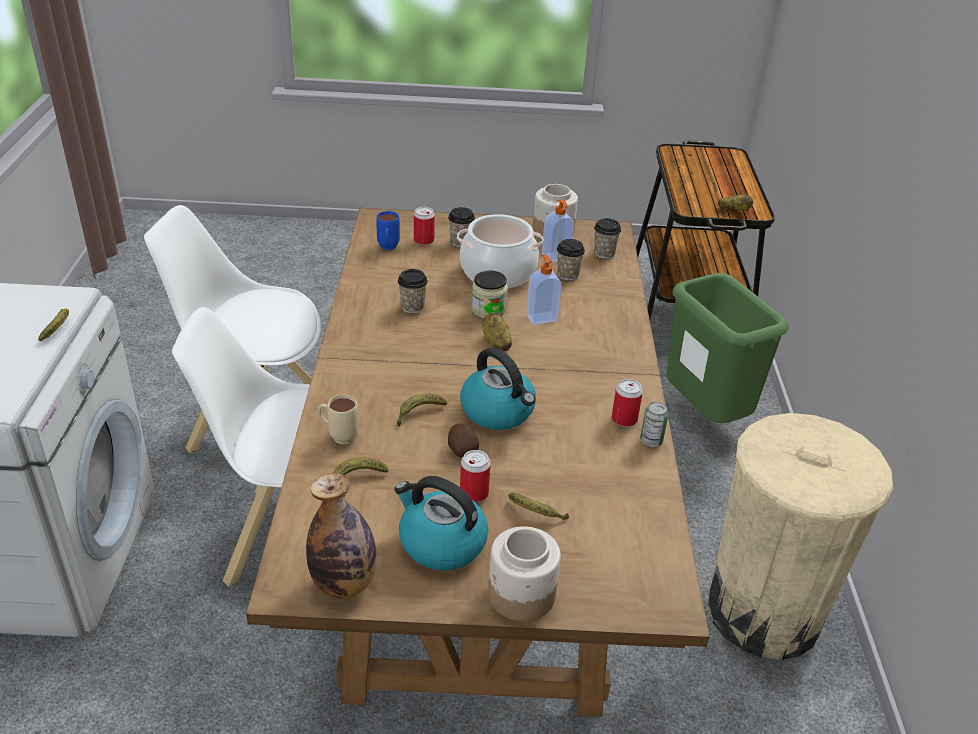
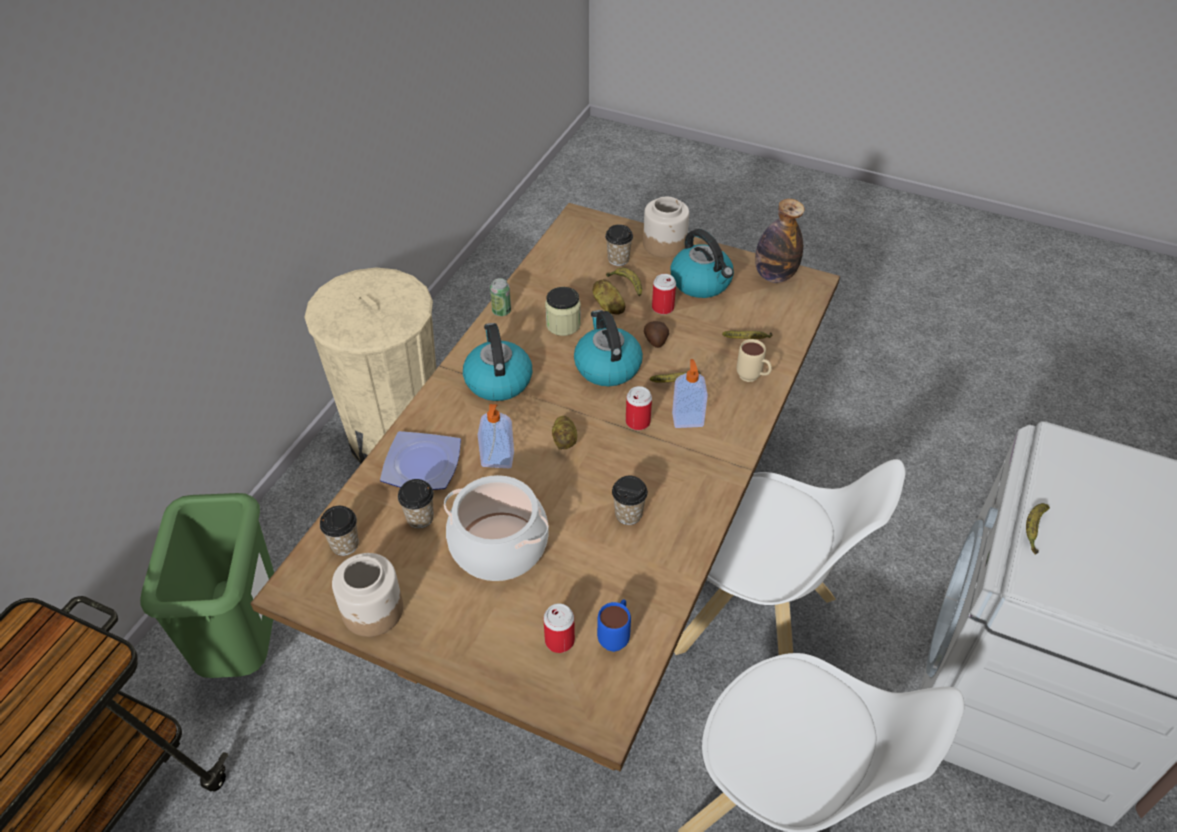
camera: 155 degrees left, 10 degrees up
(460, 242) = (512, 622): cup -> cup (618, 259)
(488, 310) = (546, 487): jar -> jar (563, 324)
(556, 257) = (409, 554): soap dispenser -> soap dispenser (687, 419)
(594, 374) = (498, 380): none -> kettle
(596, 302) = (423, 466): none -> plate
(624, 419) = (507, 333): can -> can (637, 422)
(734, 211) = (47, 638): potato -> potato (608, 306)

